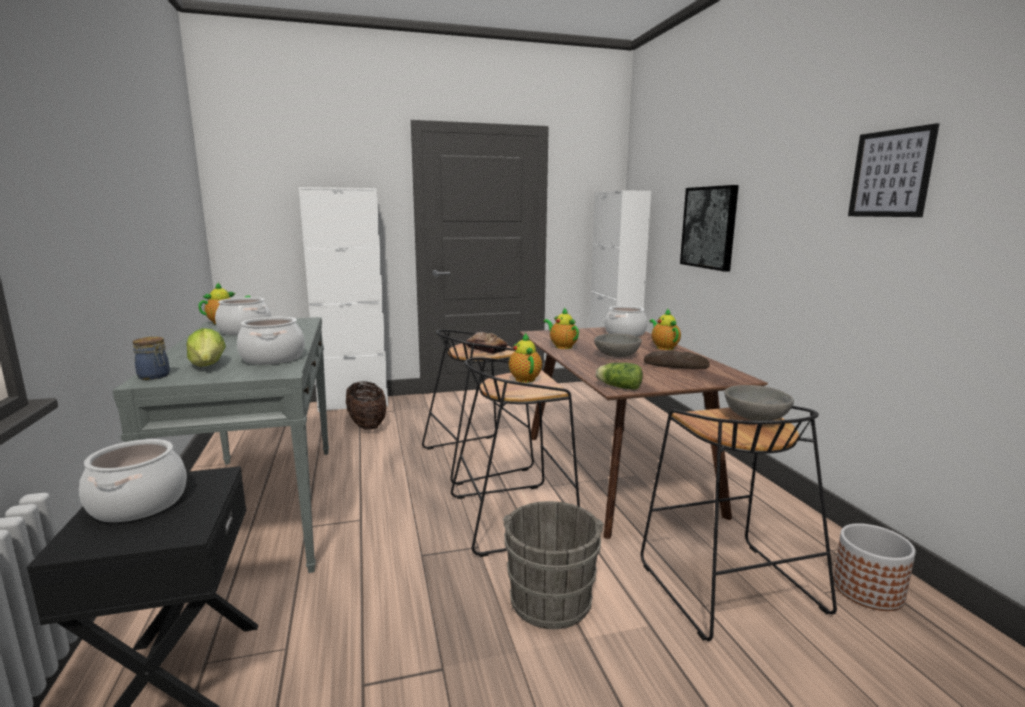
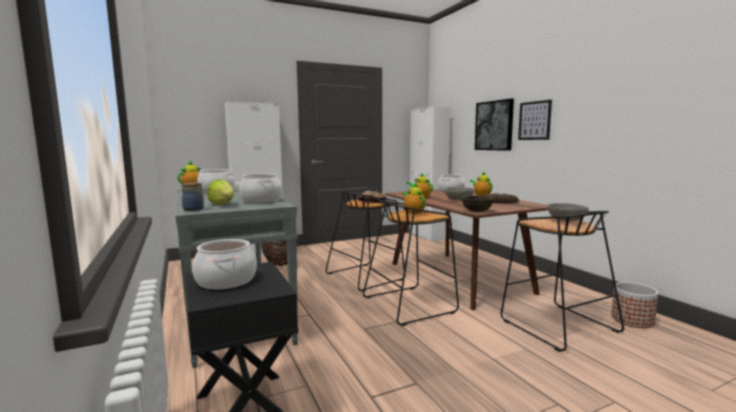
camera: 10 degrees left, 5 degrees down
(551, 598) = (459, 341): grey bucket -> none
(618, 387) = (477, 211): lettuce -> brown bowl
(891, 173) = (614, 84): picture -> picture (534, 120)

